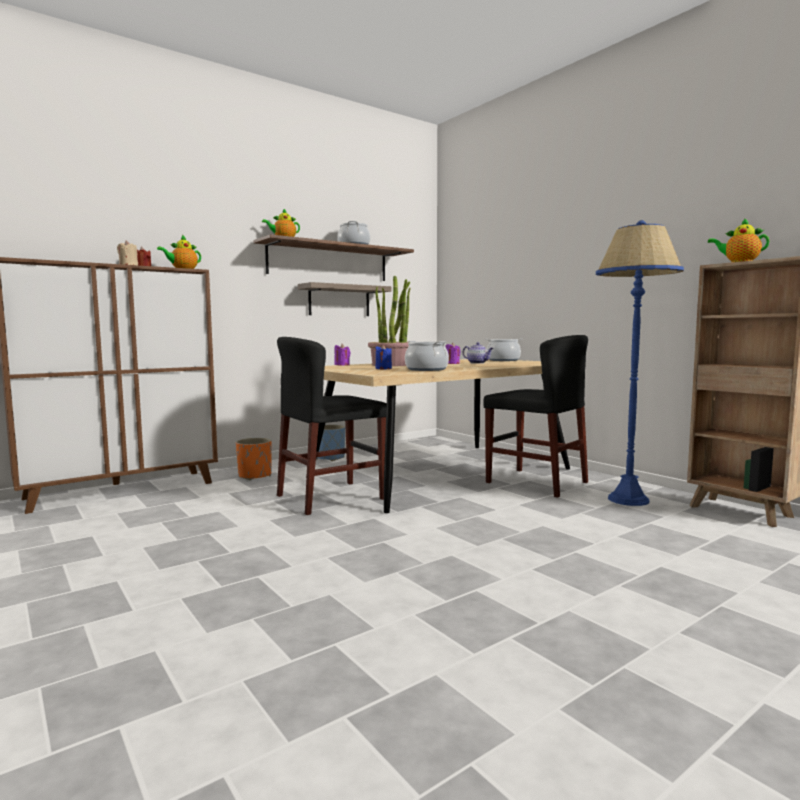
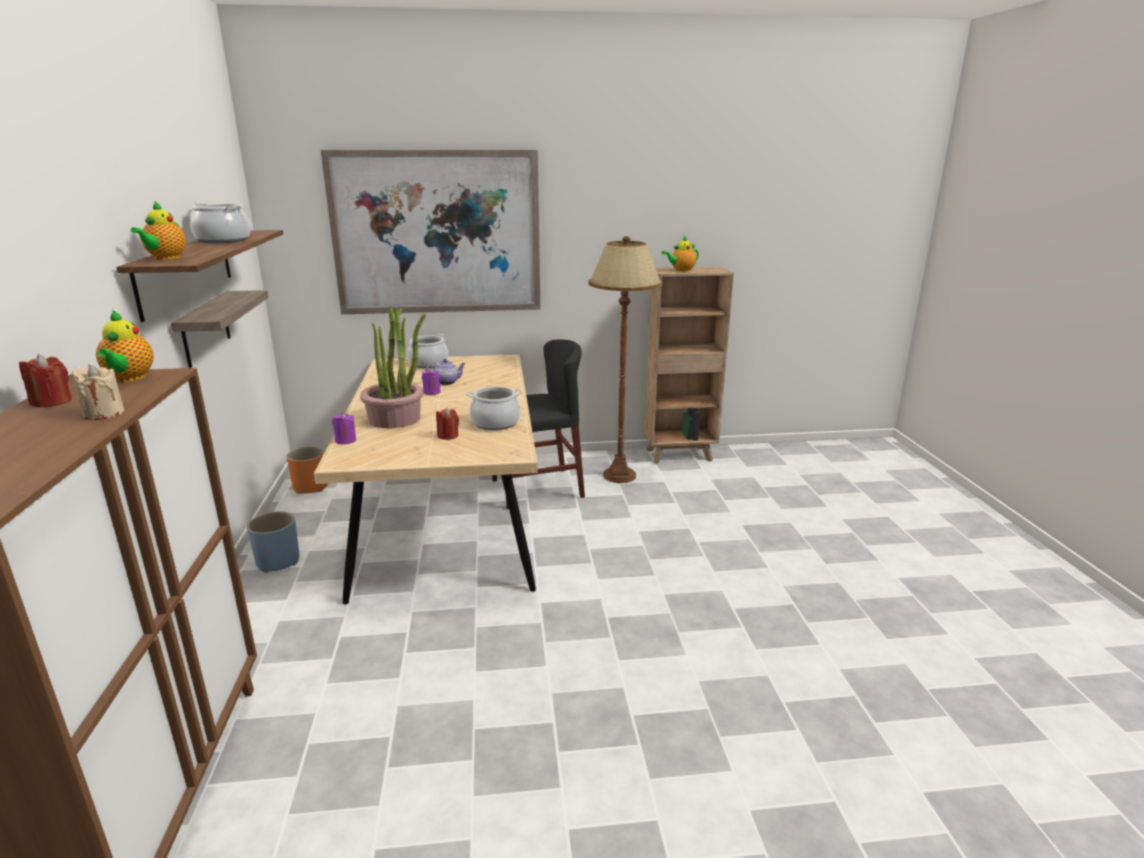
camera: 60 degrees left, 15 degrees up
(255, 476) = (274, 642): orange planter -> orange planter (311, 487)
(331, 497) = (445, 608): black chair -> none
(383, 368) = (448, 436): blue candle -> red candle
(531, 253) = (437, 233): none -> picture
(628, 500) = (620, 475): blue floor lamp -> brown floor lamp

